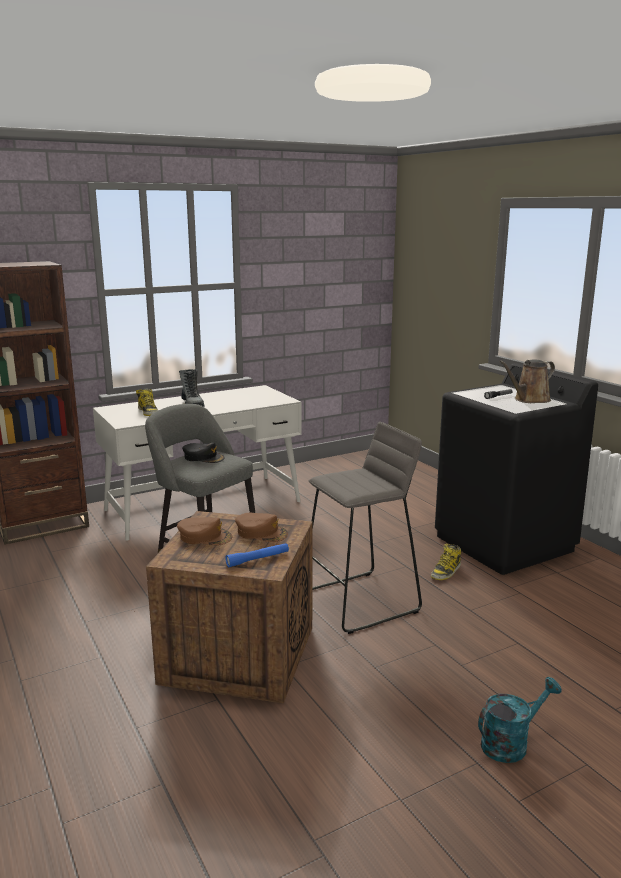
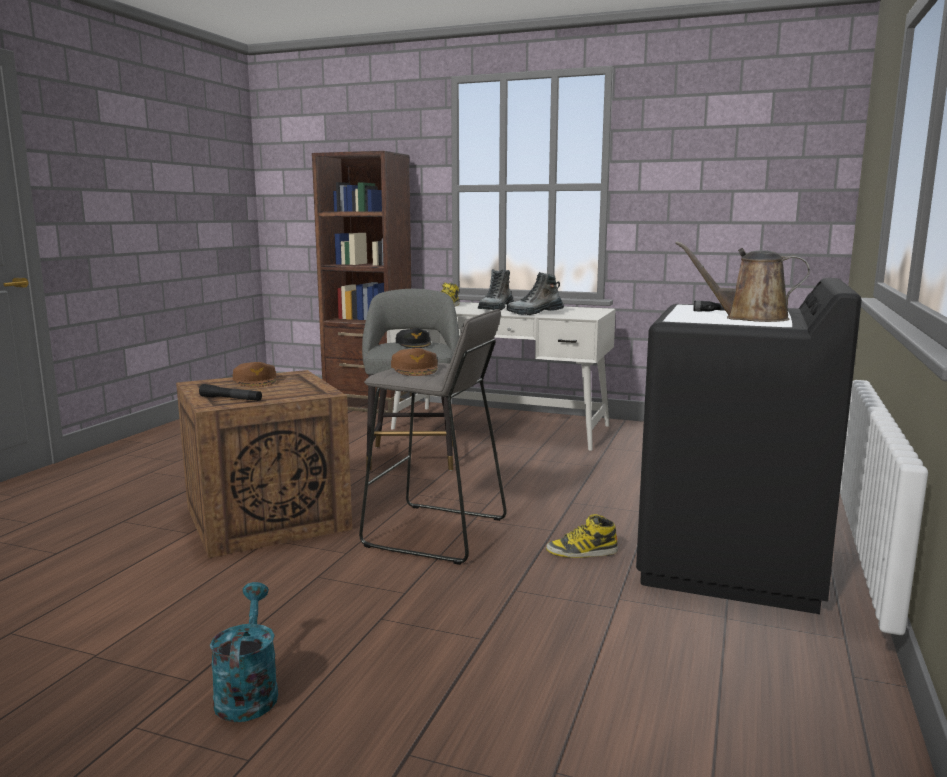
camera: 50 degrees right, 5 degrees down
(239, 404) = (535, 313): none -> boot
(257, 559) = (231, 399): blue flashlight -> black flashlight
(261, 532) = (291, 389): brown cap -> brown cap (415, 369)
(511, 743) = (248, 692): turquoise watering can -> turquoise watering can turned 120 degrees counterclockwise

